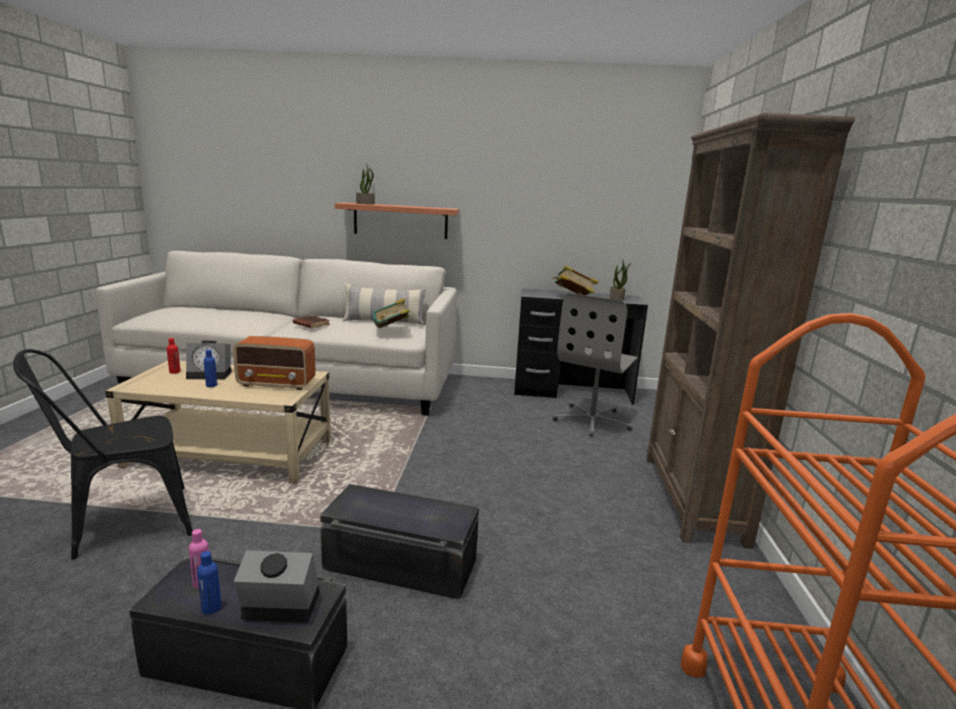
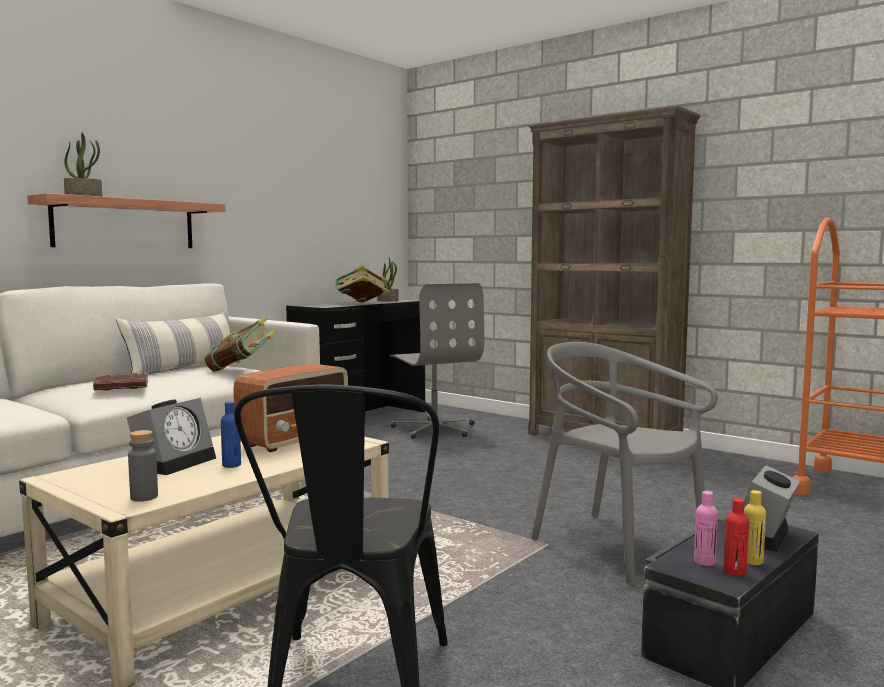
camera: 55 degrees left, 10 degrees down
(144, 385) = (144, 497): none -> grey bottle
(175, 372) = (109, 479): red bottle -> red bottle (734, 571)
(211, 608) = (752, 561): blue bottle -> yellow bottle
(400, 565) = (617, 545): black storage box -> grey chair

